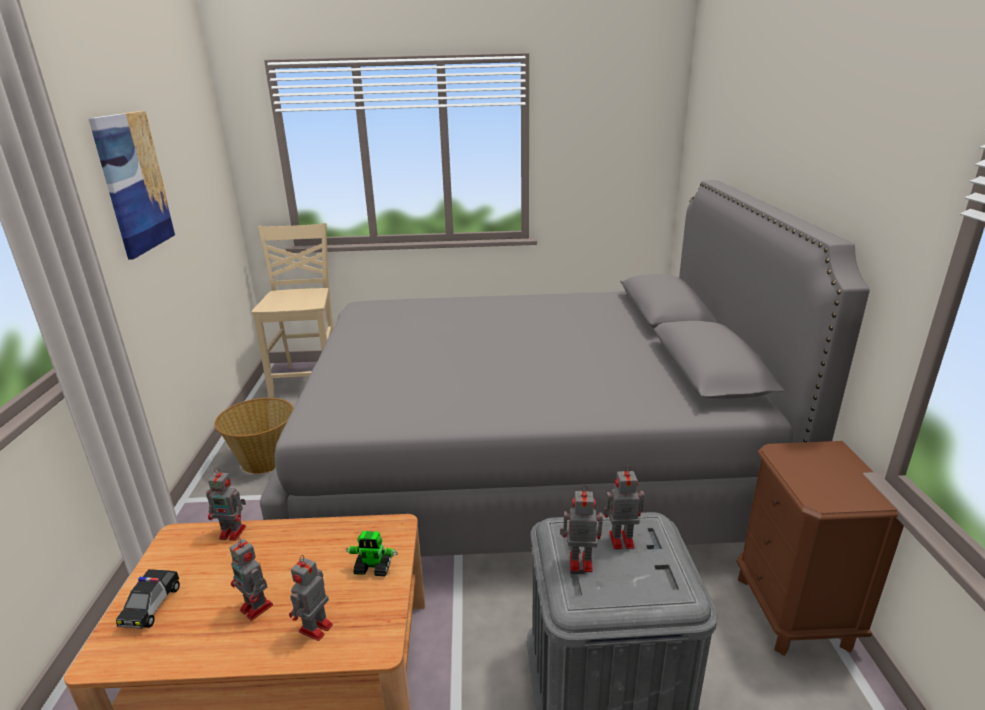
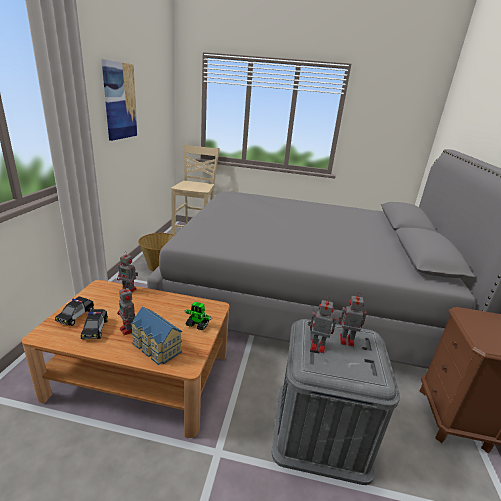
camera: 10 degrees right, 0 degrees up
(196, 622) = (95, 329): none -> toy car
(314, 629) = (155, 348): toy robot -> toy house

